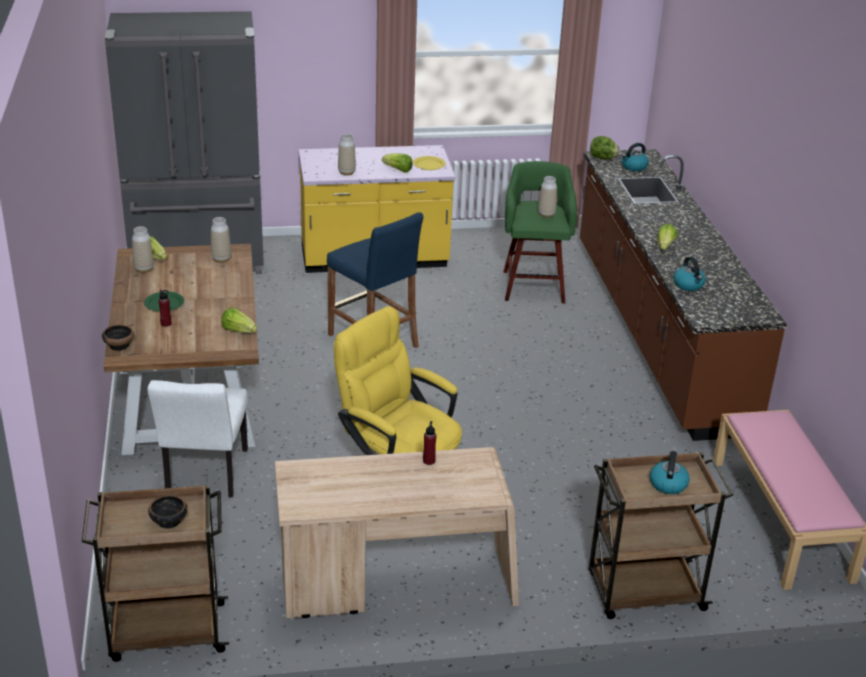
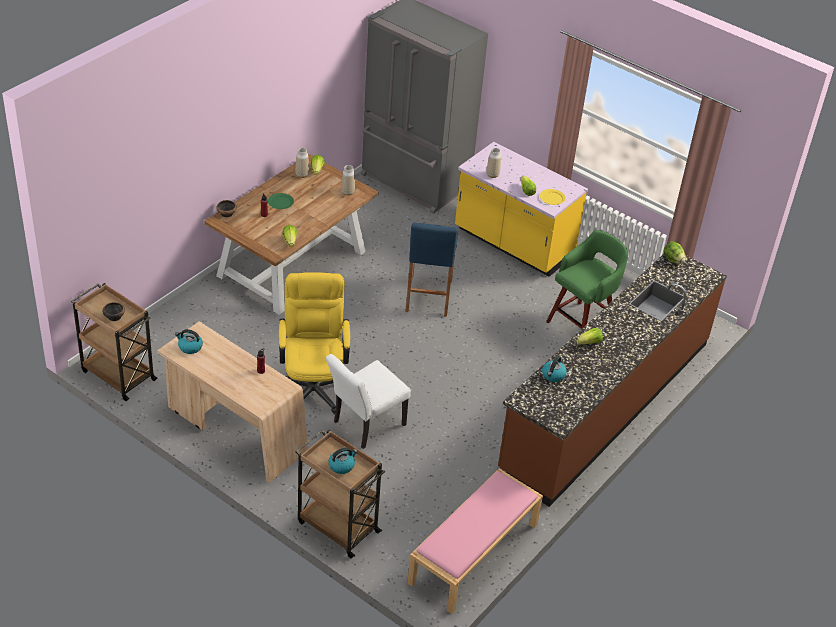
camera: 45 degrees right, 10 degrees up
(204, 476) = (235, 313): white chair -> white chair (364, 425)
(546, 215) = (588, 277): vase -> none
(633, 167) = (681, 279): kettle -> kettle (190, 347)

